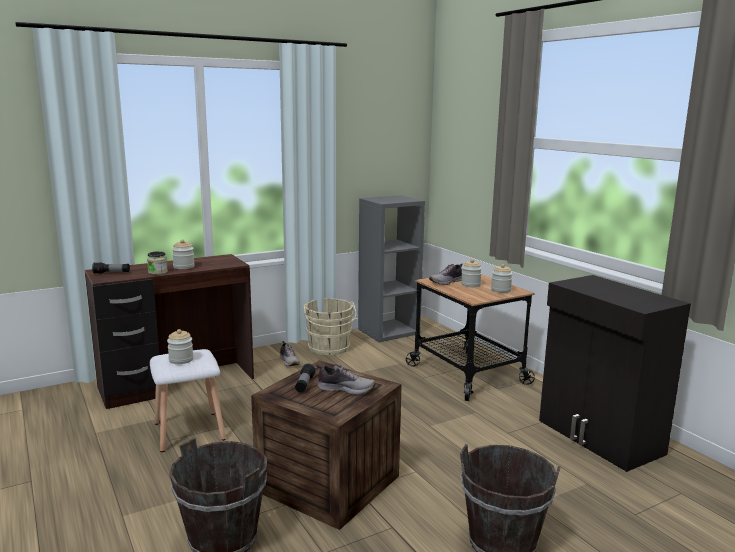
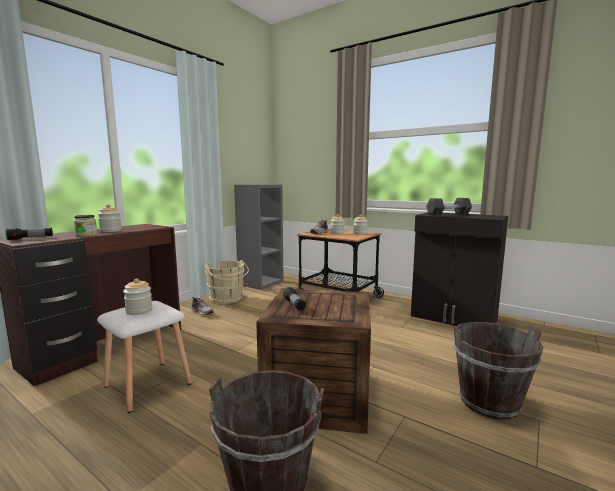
camera: 25 degrees left, 5 degrees down
(345, 389) = (333, 302): shoe -> none
(600, 287) = (448, 214): none -> grey dumbbell

